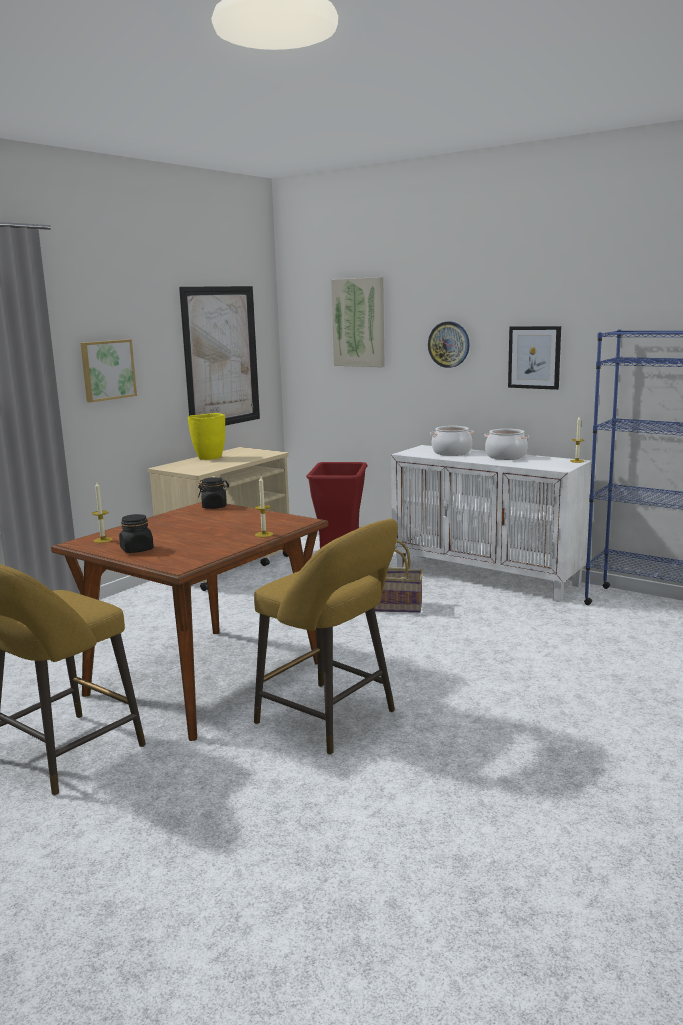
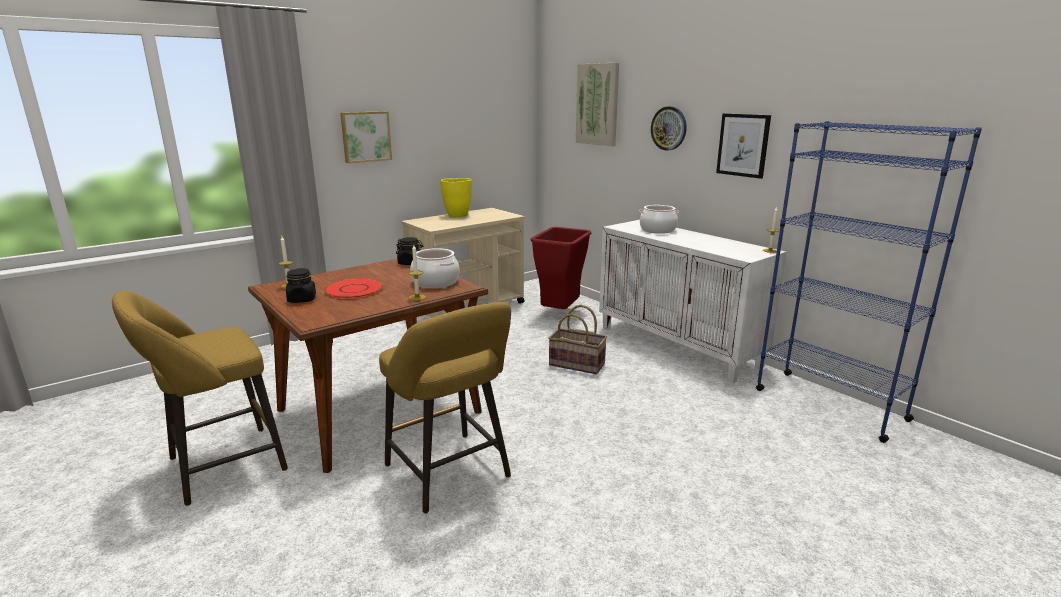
camera: 15 degrees right, 5 degrees up
(184, 535) = (354, 290): none -> red plate
(221, 357) = (478, 130): picture -> none
(506, 456) = (704, 239): cooking pot -> cooking pot (436, 282)

